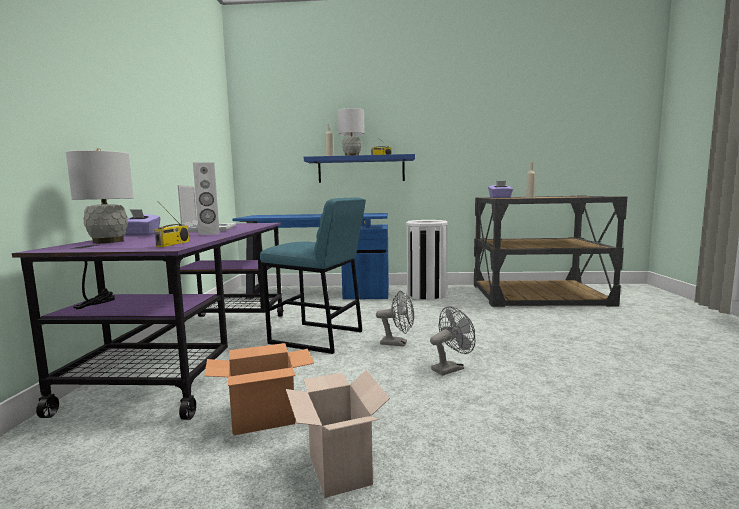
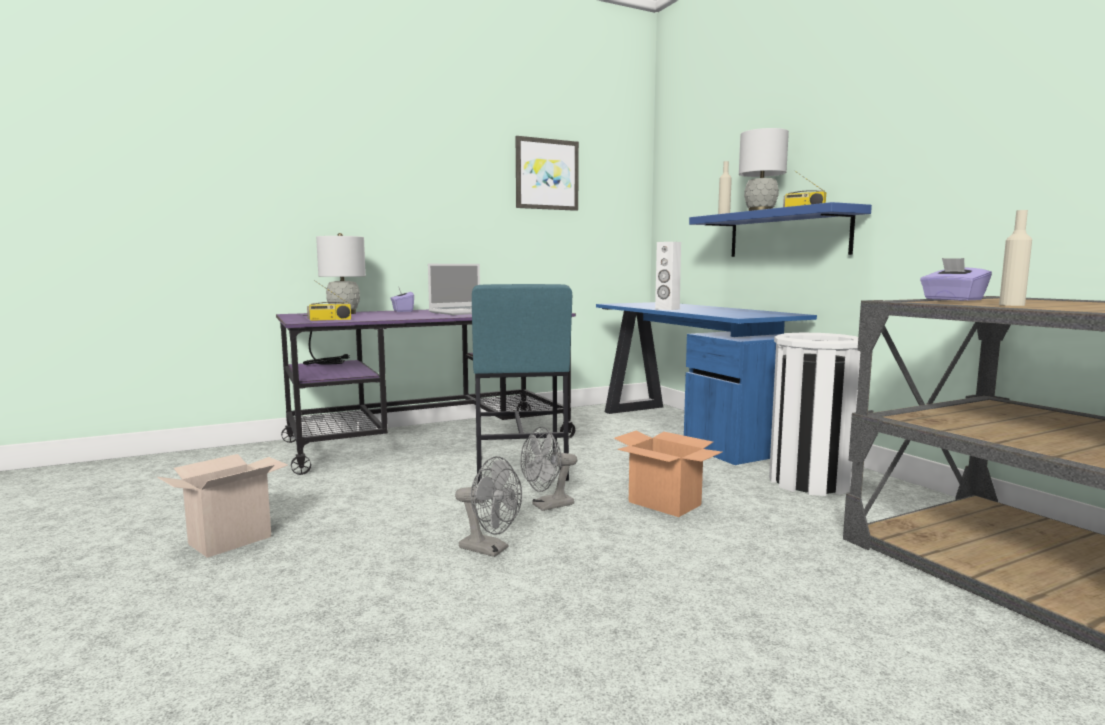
camera: 60 degrees right, 0 degrees up
(188, 112) = (546, 174): none -> picture
(209, 233) = (421, 315): white speaker -> white speaker (667, 309)
(264, 418) = (310, 495): cardboard box -> cardboard box (665, 503)
(398, 343) = (547, 506): grey fan -> grey fan turned 75 degrees clockwise

